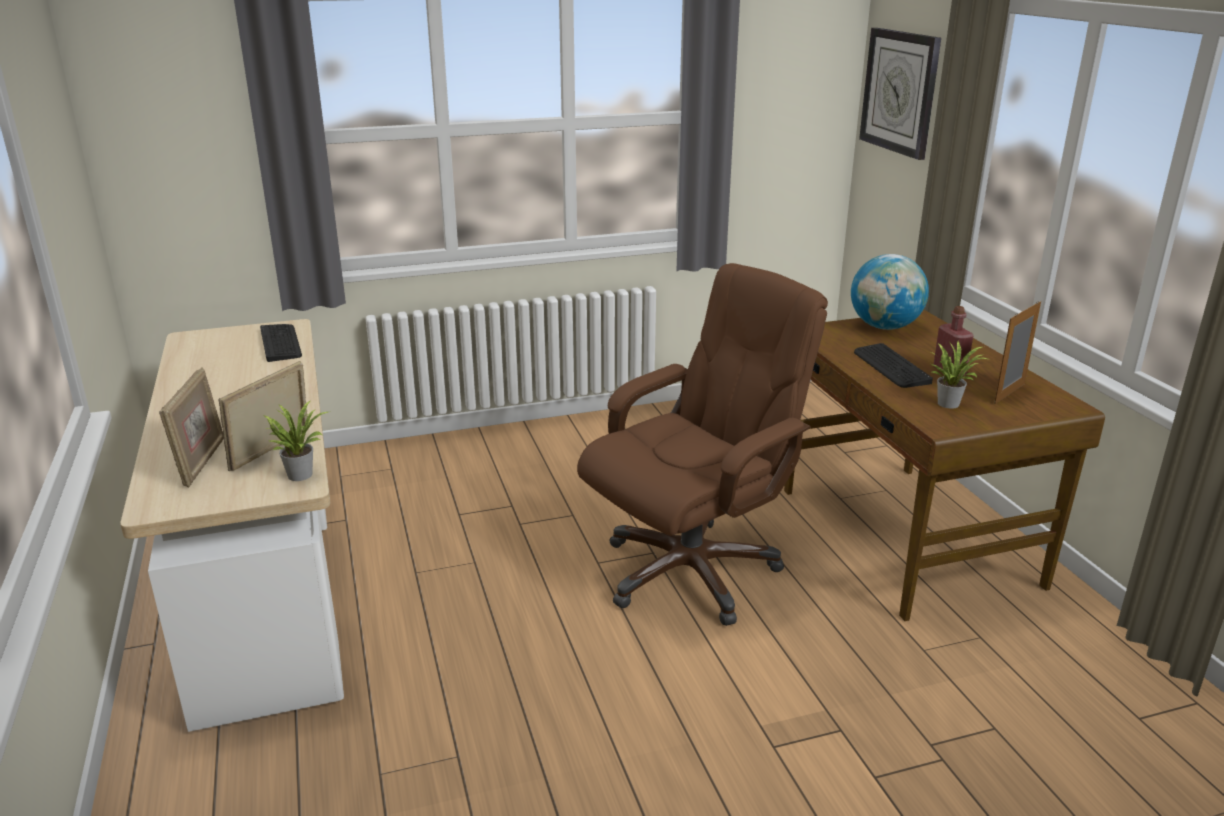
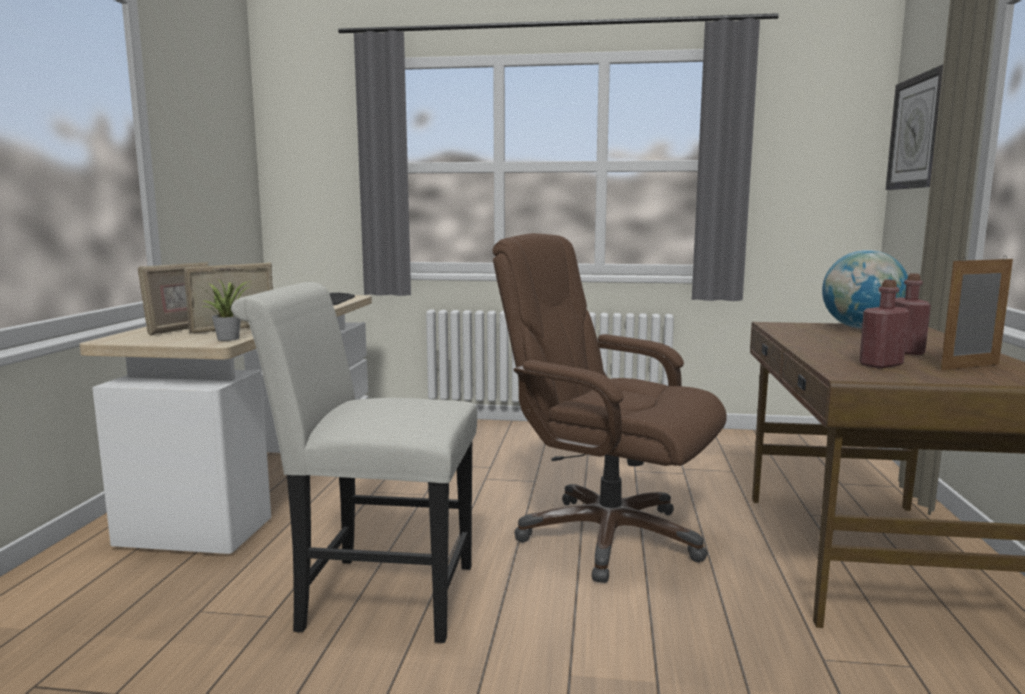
camera: 25 degrees right, 15 degrees down
(536, 702) = (374, 596): none -> white chair
(691, 570) = (607, 536): brown office chair -> brown office chair turned 135 degrees counterclockwise
(890, 367) = (837, 344): keyboard -> none
(949, 403) = (881, 365): potted plant -> red bottle

